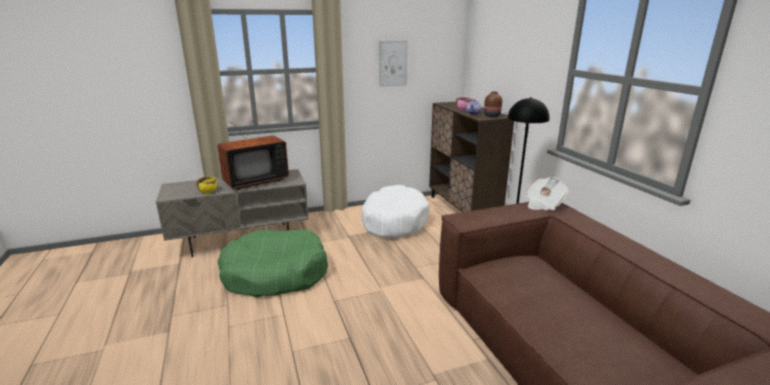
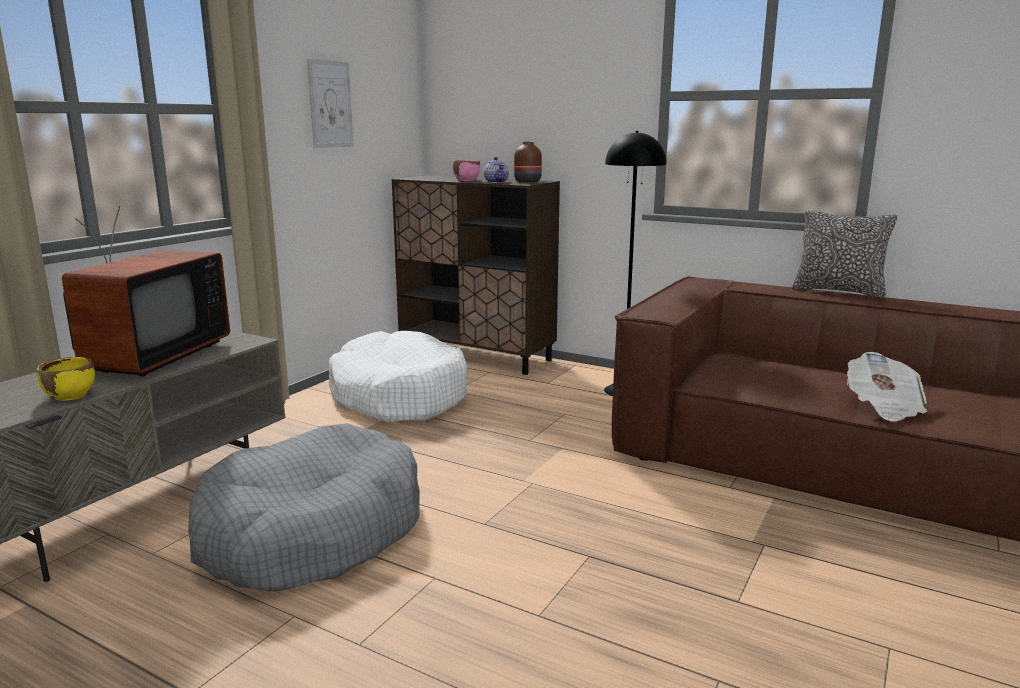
camera: 40 degrees left, 5 degrees down
(275, 274) = (311, 532): green dog bed -> grey dog bed
(543, 204) = (693, 282): newspaper -> newspaper (883, 406)
(636, 241) = (838, 291): none -> pillow

